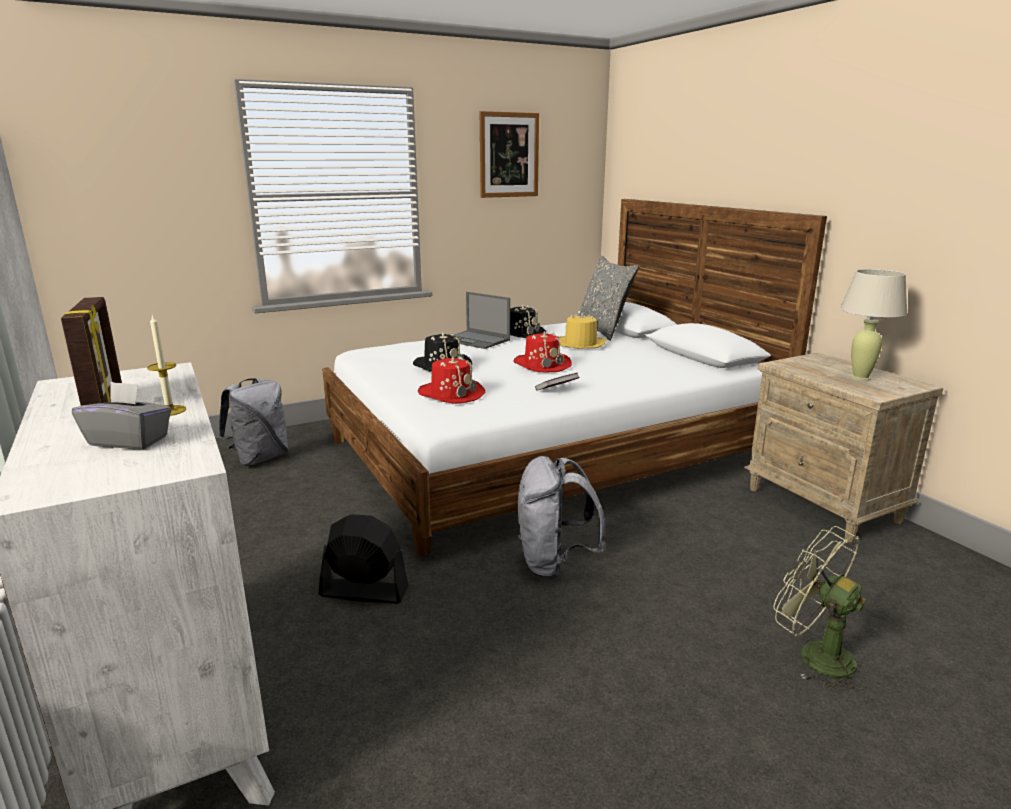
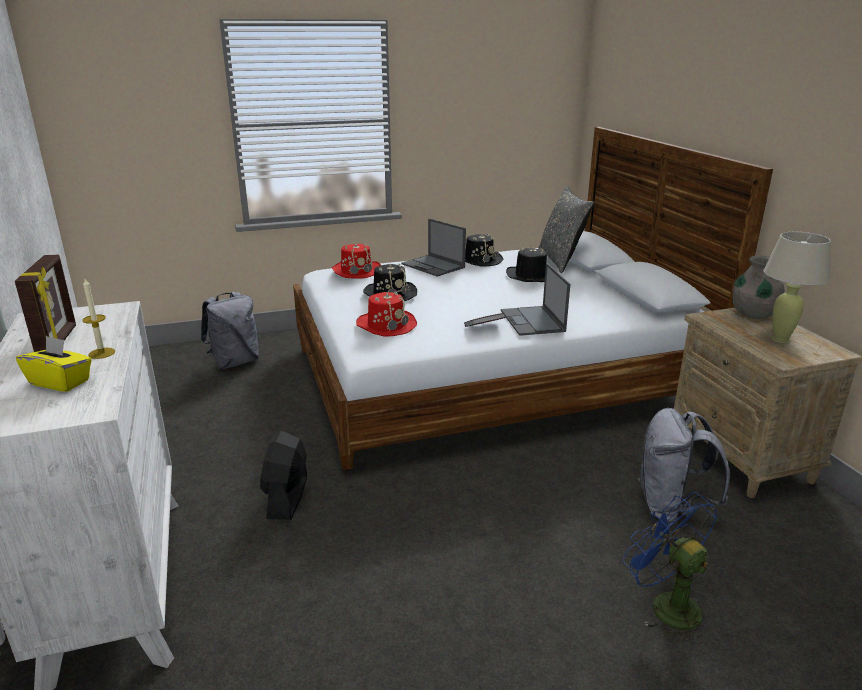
camera: 10 degrees right, 5 degrees up
(129, 441) = (60, 382): grey tissue box -> yellow tissue box
(363, 591) = (287, 497): black fan -> black fan turned 105 degrees counterclockwise
(509, 155) = (482, 82): picture -> none
(542, 364) = (483, 298): red hat -> red hat (356, 271)
(554, 563) = (459, 489): grey backpack -> grey backpack (671, 508)
(580, 344) = (530, 276): yellow hat -> black hat
(604, 382) = (533, 321): none -> laptop
(814, 655) = (666, 605): green fan -> blue fan
(822, 360) = (753, 314): none -> grey vase

